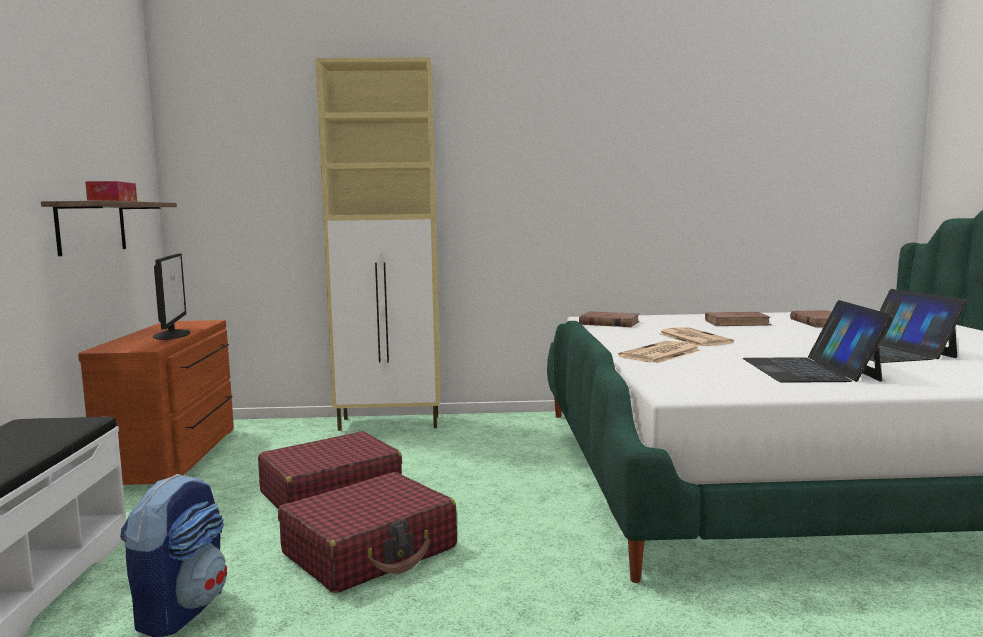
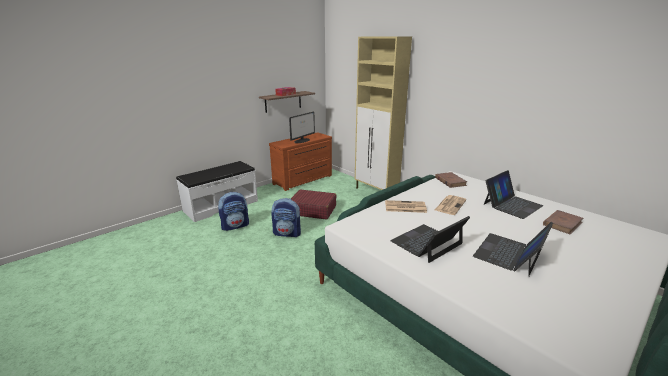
camera: 50 degrees right, 15 degrees up
(370, 551) = (287, 233): red suitcase -> backpack
(737, 323) = (512, 204): brown book -> laptop

